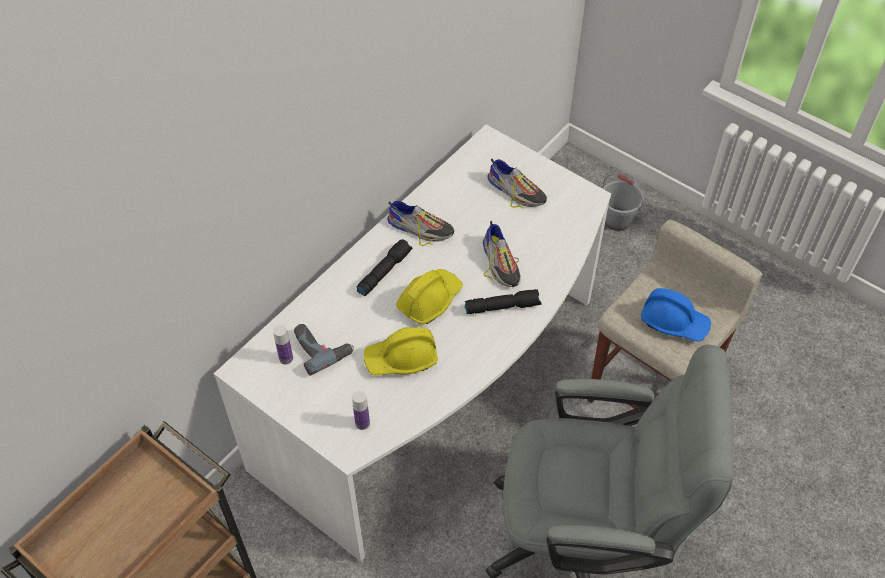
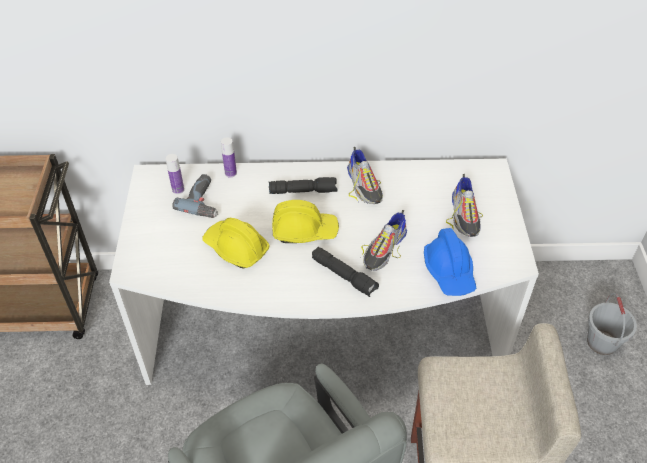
camera: 50 degrees right, 5 degrees down
(362, 423) = (159, 262): bottle -> bottle (230, 173)
(674, 322) = (475, 413): blue hard hat -> blue hard hat (449, 271)

